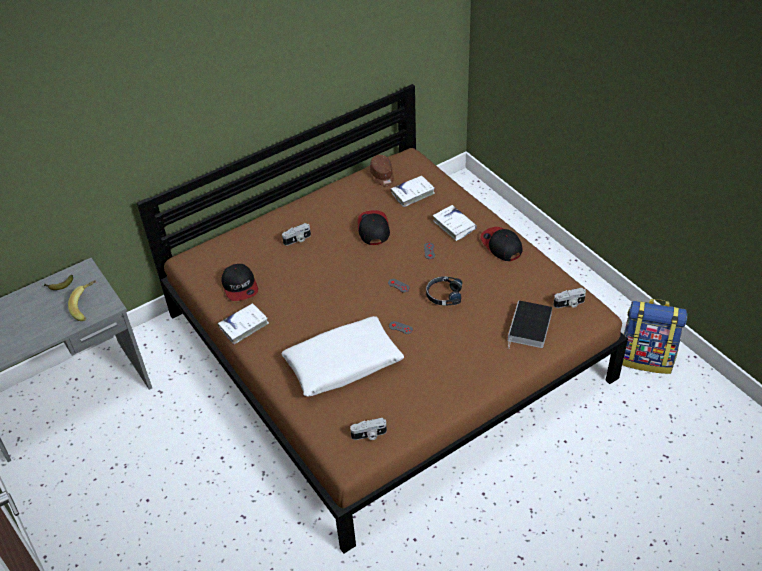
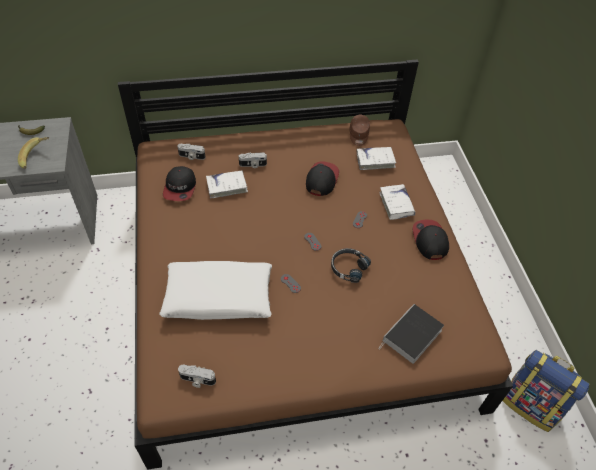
camera: 20 degrees right, 5 degrees up
(244, 326) = (160, 225): white book -> white book (227, 187)
(569, 304) = (465, 328): camera -> camera (191, 156)

